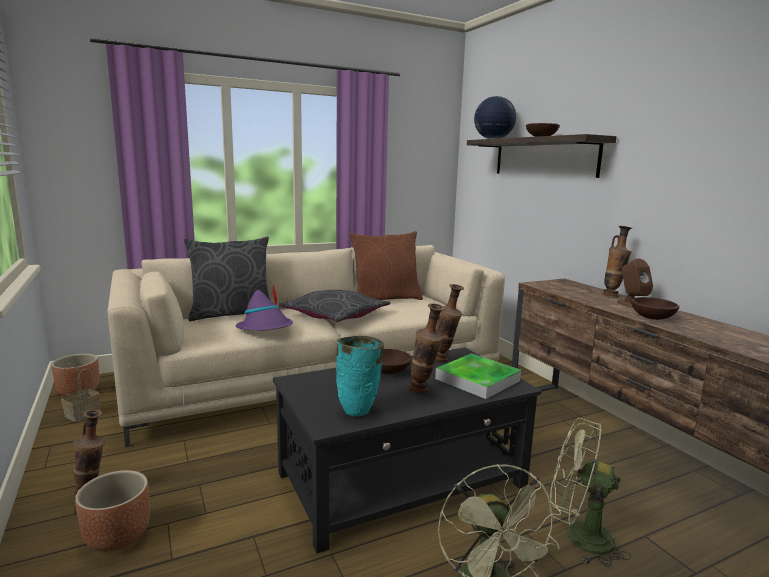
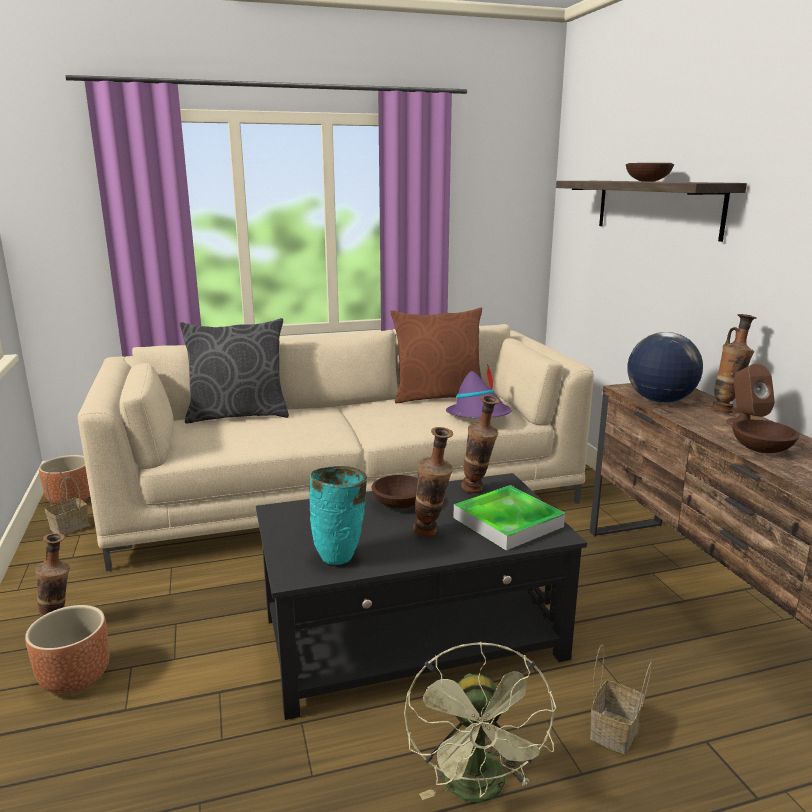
camera: 10 degrees right, 5 degrees up
(265, 328) = (270, 437): purple hat -> purple hat (479, 415)
(335, 316) = (363, 420): grey pillow -> none
(493, 139) = (590, 180): globe -> globe (659, 401)
(578, 536) = (614, 733): green fan -> basket

